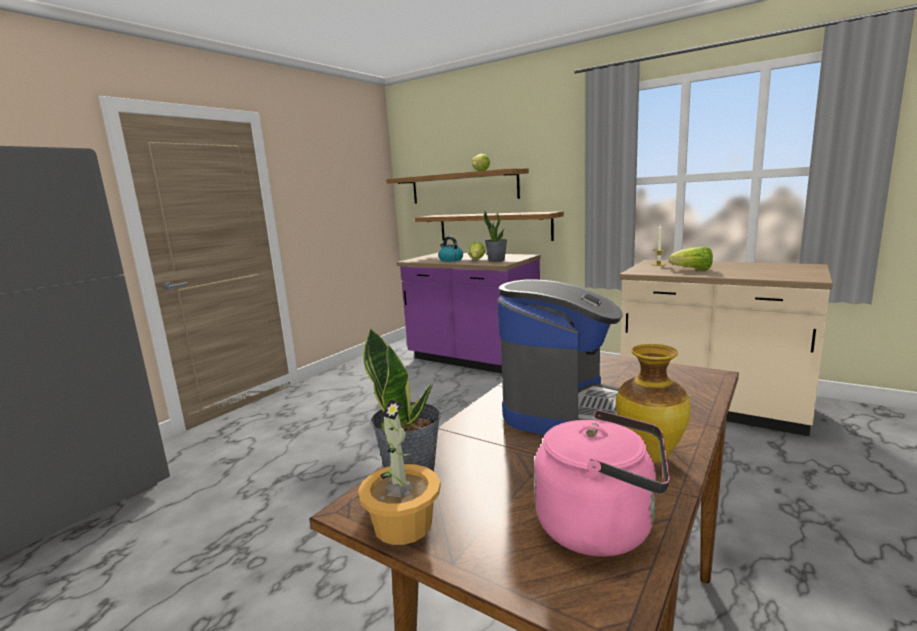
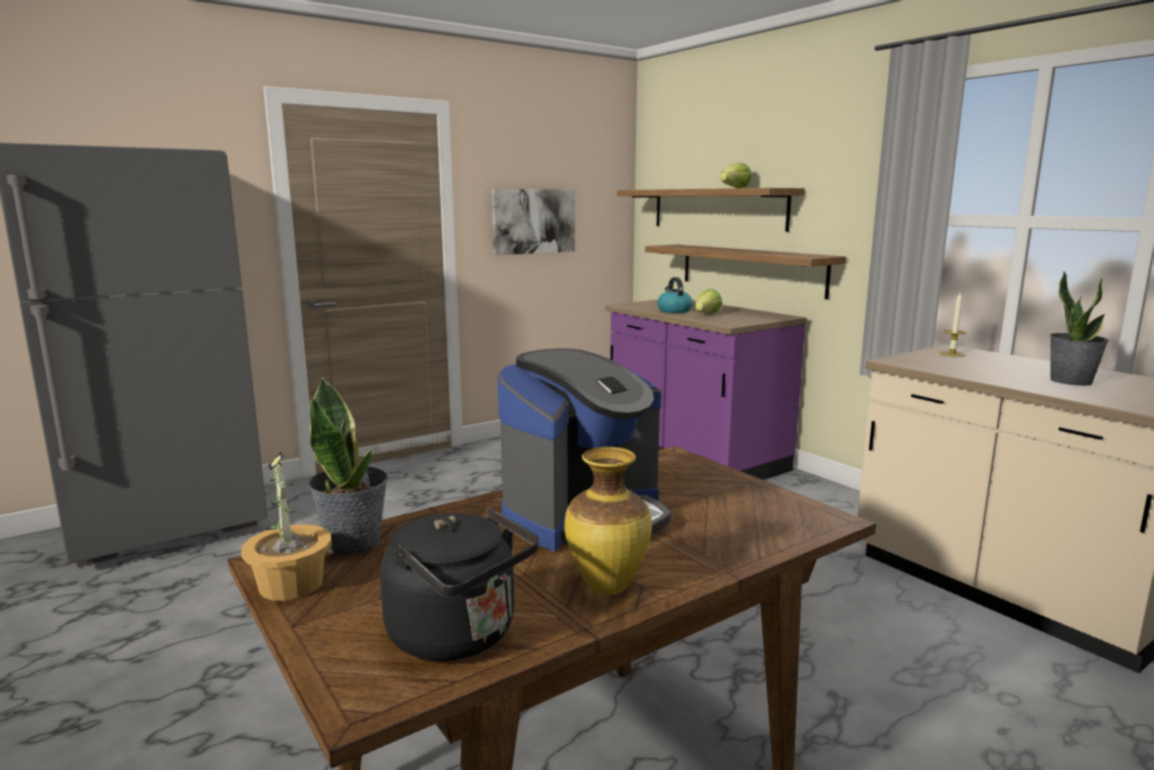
camera: 20 degrees right, 0 degrees up
(330, 205) = (533, 221): none -> picture
(496, 260) = (731, 319): potted plant -> potted plant (1071, 381)
(602, 527) = (459, 636): pink kettle -> black kettle
(693, 270) = (988, 369): lettuce -> none

